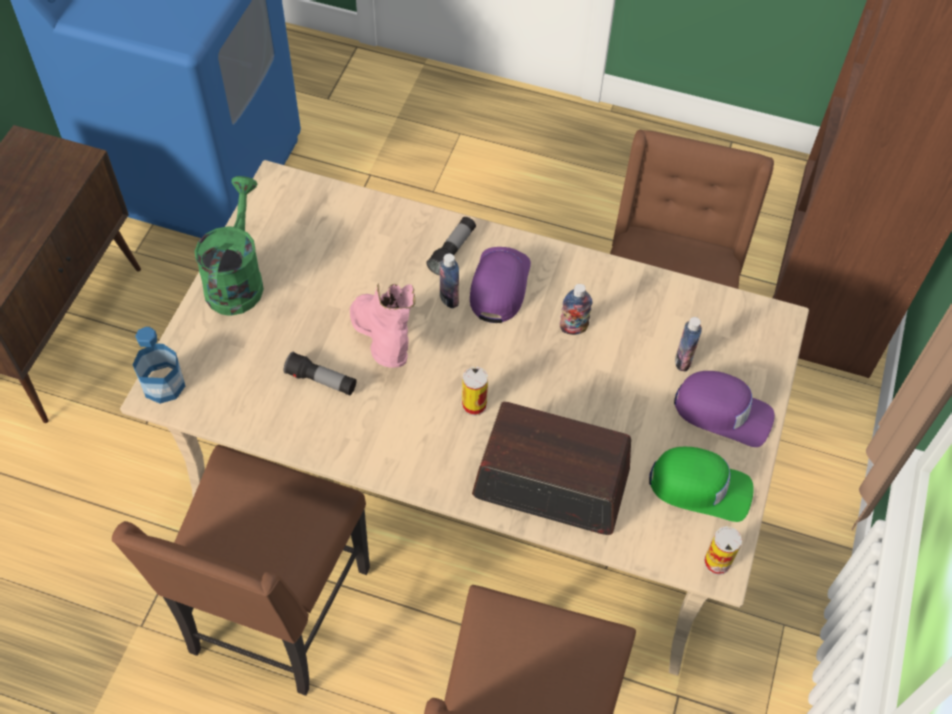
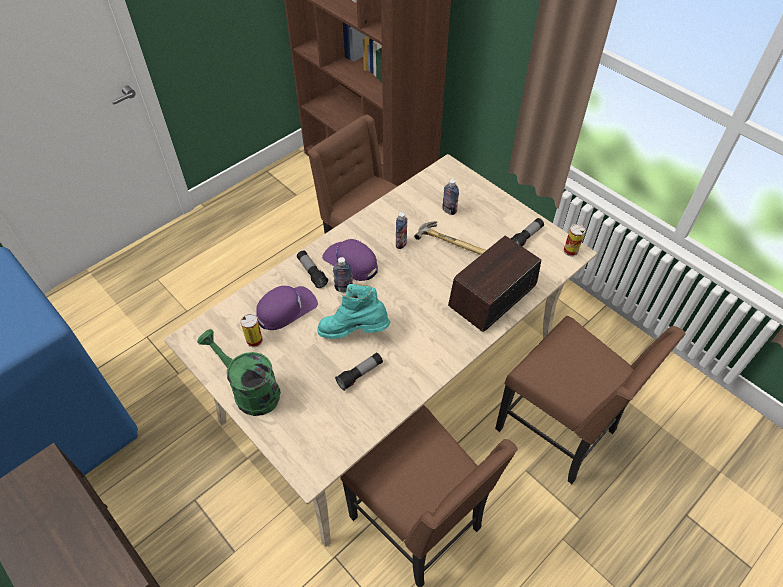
camera: 60 degrees left, 5 degrees down
(163, 385) = (305, 466): bottle -> none
(384, 343) = (354, 332): pink boot -> turquoise boot
(474, 405) = (423, 307): can -> can (254, 340)
(623, 391) = (453, 241): none -> hammer
(700, 487) = (526, 237): green cap -> flashlight
(723, 412) = (488, 210): purple cap -> purple cap (286, 309)

